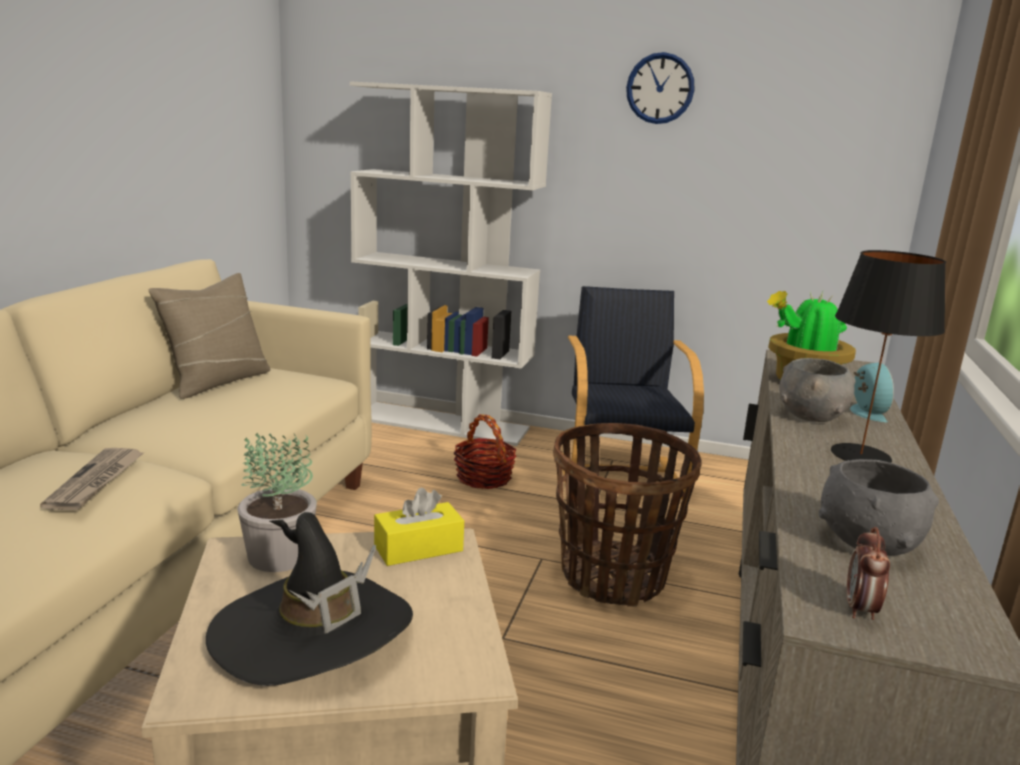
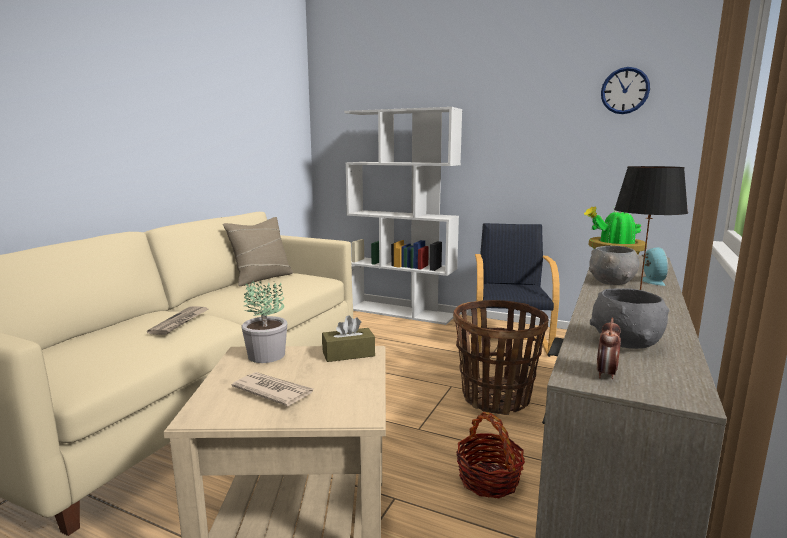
camera: 10 degrees right, 5 degrees down
(312, 632) = (273, 391): black hat -> newspaper
(418, 548) = (348, 354): yellow tissue box -> brown tissue box
(484, 478) = (422, 341): basket -> basket (489, 479)
(660, 88) = (528, 101): wall clock -> wall clock (625, 90)

